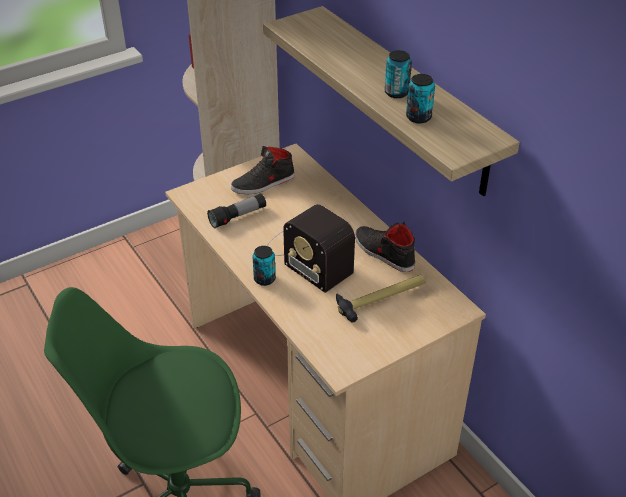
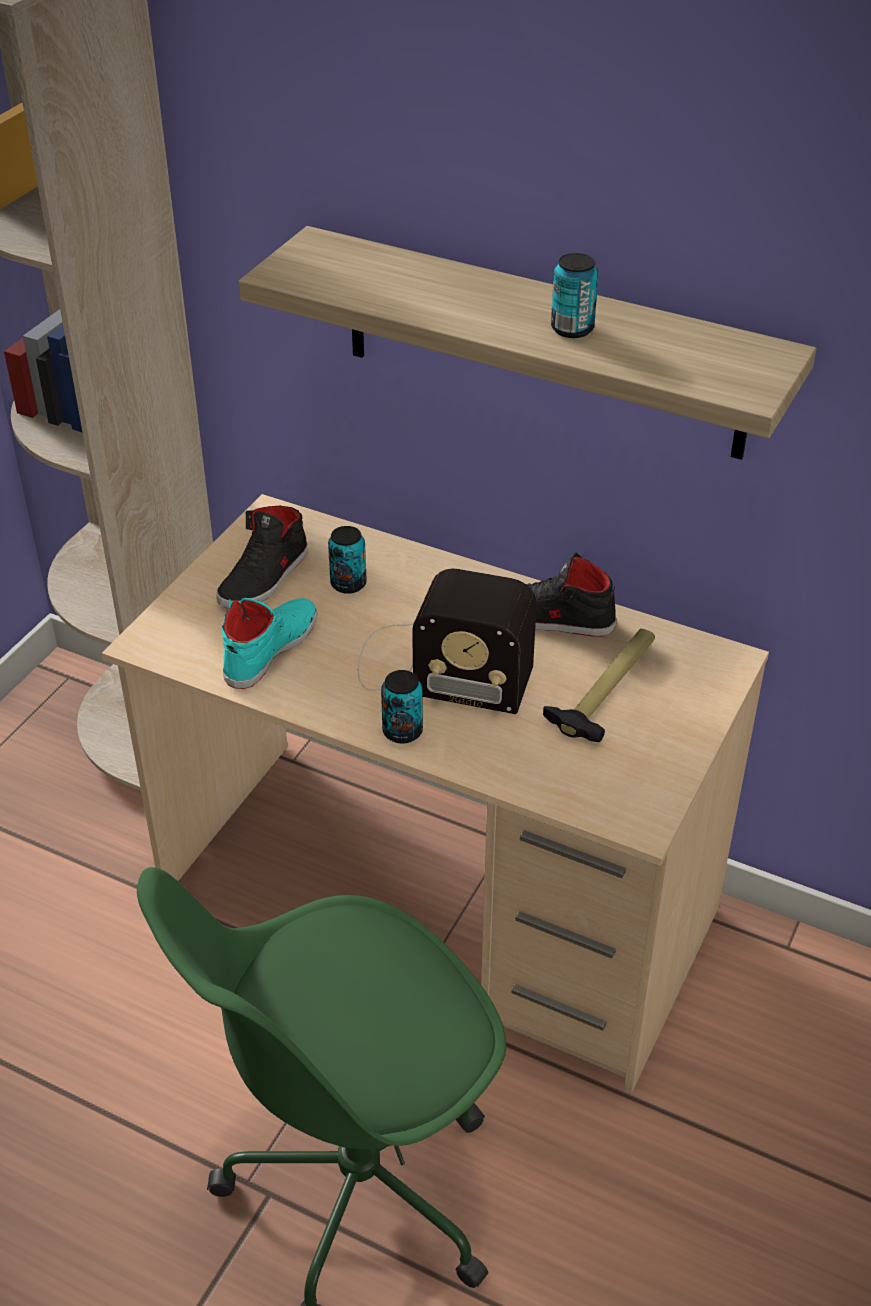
camera: 30 degrees left, 0 degrees up
(238, 217) = (270, 648): flashlight -> turquoise shoe
(418, 117) = (644, 356): can -> can (348, 584)

